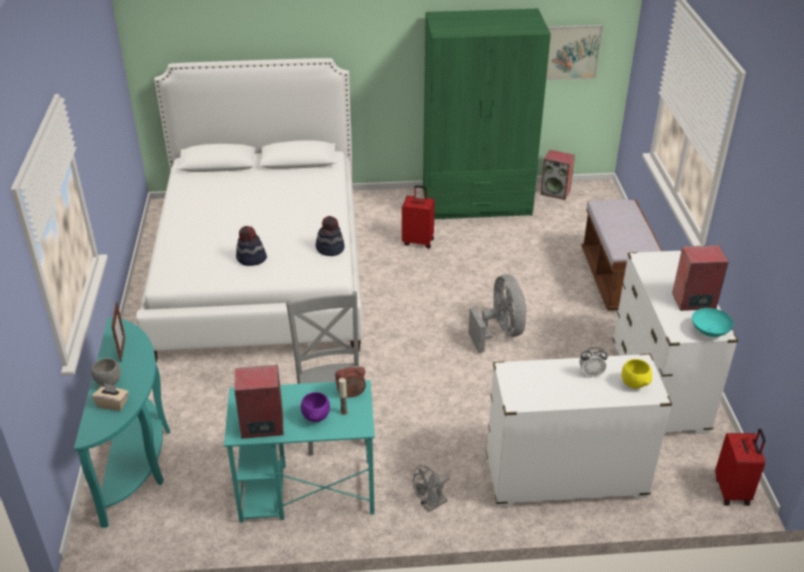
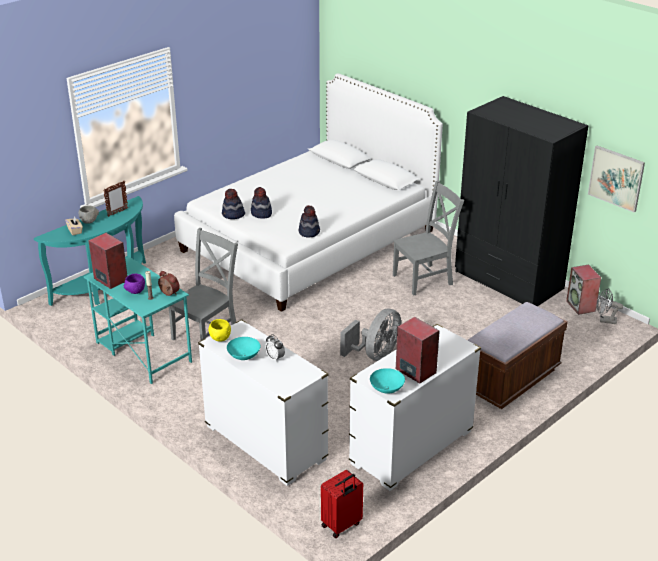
camera: 50 degrees right, 5 degrees down
(226, 277) = (233, 215): none -> hat
(418, 241) = (425, 279): red suitcase -> grey chair
(430, 505) = (181, 400): grey fan -> grey fan (605, 320)
(477, 203) = (508, 280): green wardrobe -> black wardrobe
(567, 394) = (243, 357): none -> turquoise bowl
(634, 385) = (285, 378): yellow bowl -> yellow bowl (220, 339)

